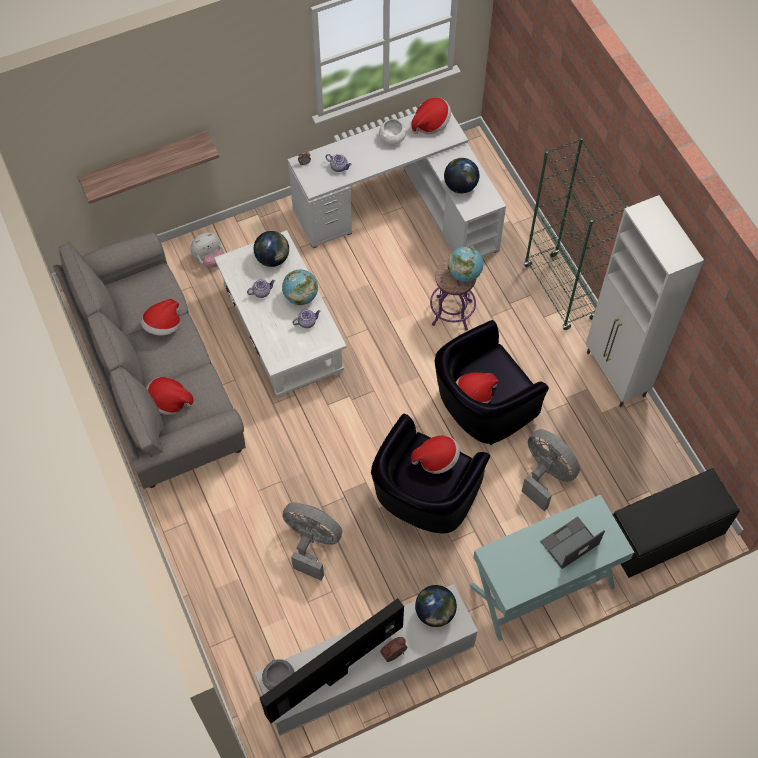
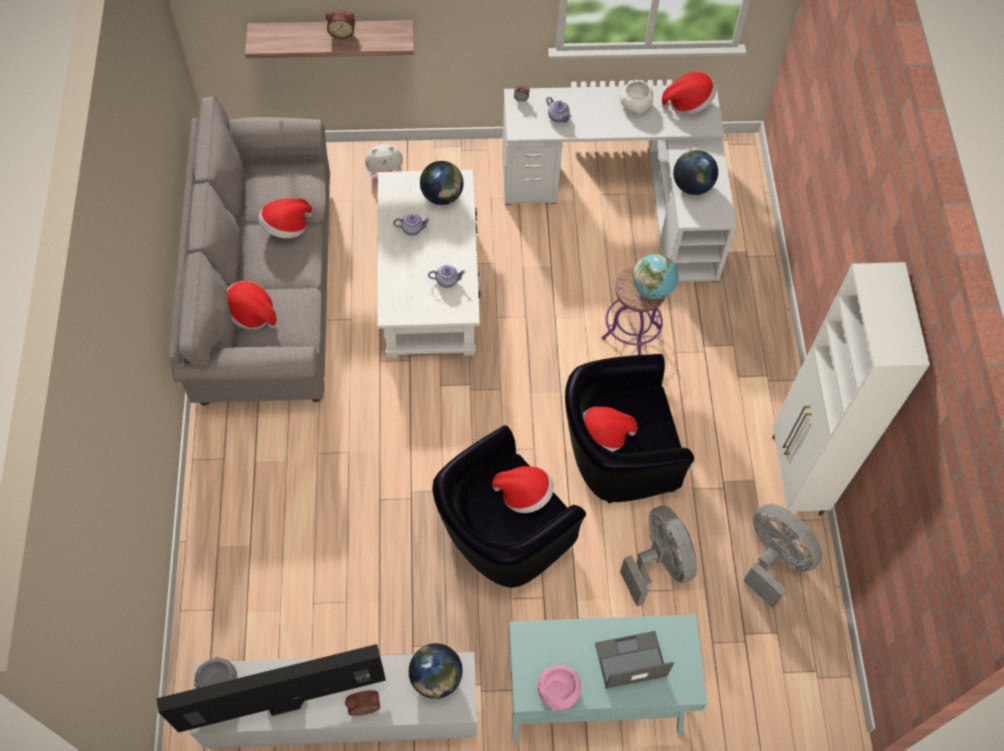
camera: 20 degrees right, 0 degrees up
(156, 159) = (342, 33): none -> alarm clock
(301, 296) = (453, 249): globe -> none
(312, 543) = (349, 537): grey fan -> grey fan (773, 560)
(529, 583) = (558, 690): none -> pink bowl
(560, 292) = (770, 354): green bookcase -> none
(665, 535) = (773, 695): black bench -> none

